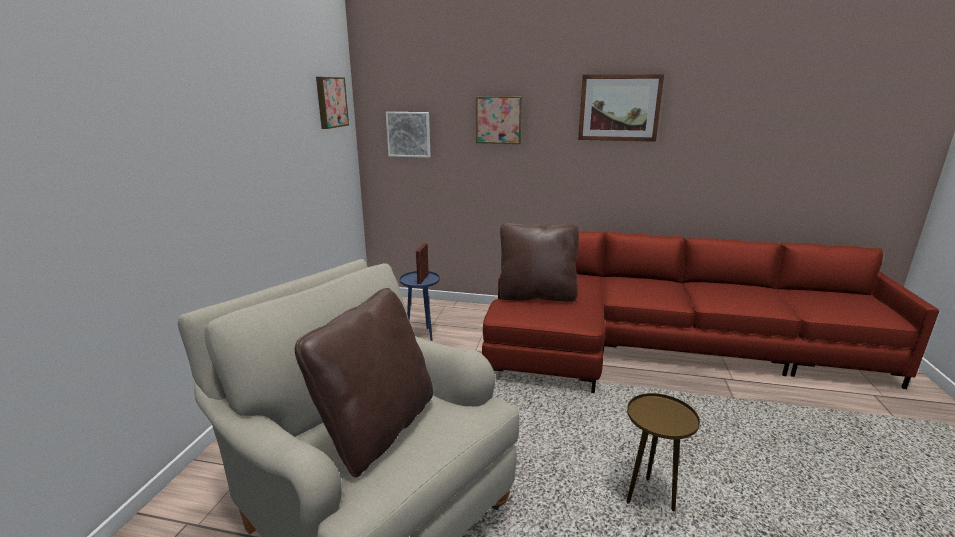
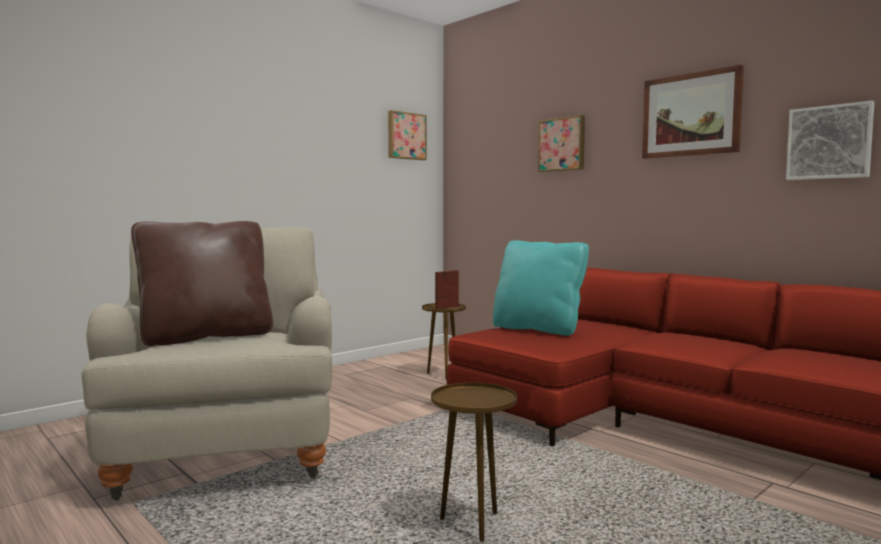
camera: 35 degrees right, 15 degrees down
(409, 134) = (483, 168): picture -> picture (829, 142)
(422, 335) = (443, 375): blue side table -> brown side table
(537, 296) = (538, 329): brown pillow -> turquoise pillow

